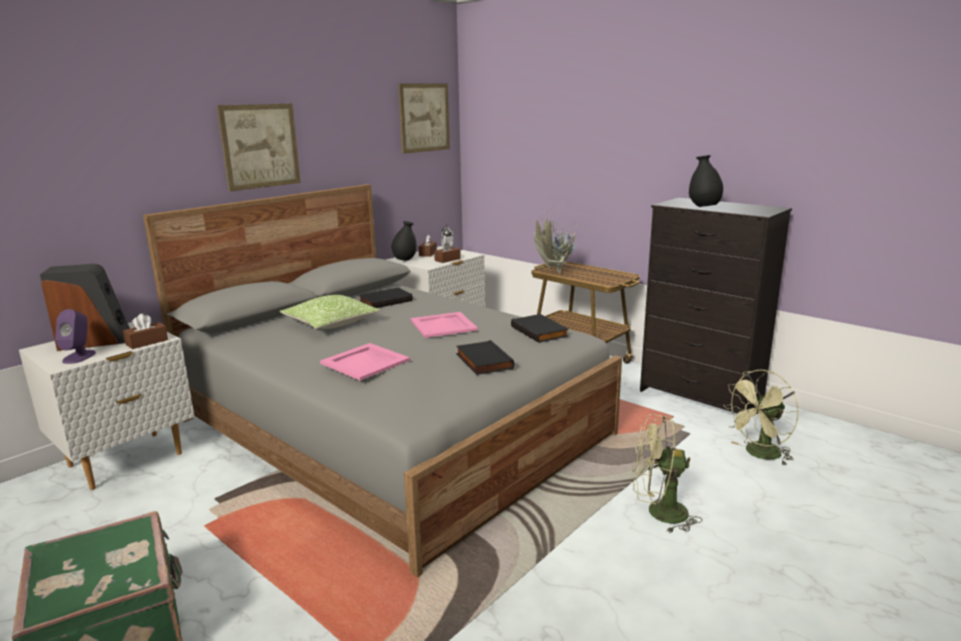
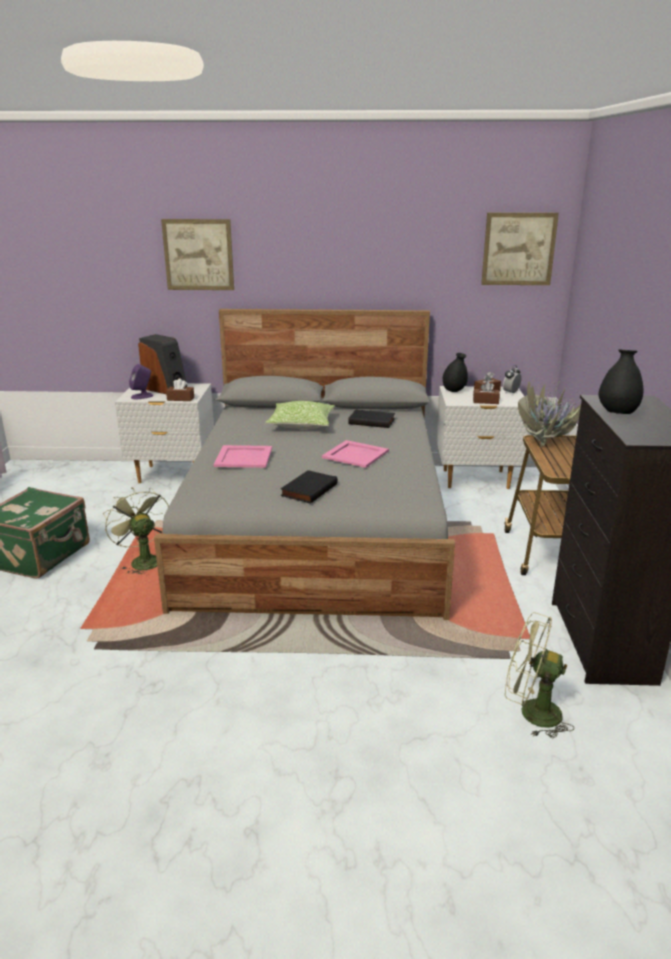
camera: 50 degrees right, 5 degrees up
(260, 146) = (323, 265): picture -> picture (198, 255)
(540, 331) = (403, 488): black book -> none
(658, 513) = (349, 684): green fan -> green fan (142, 560)

